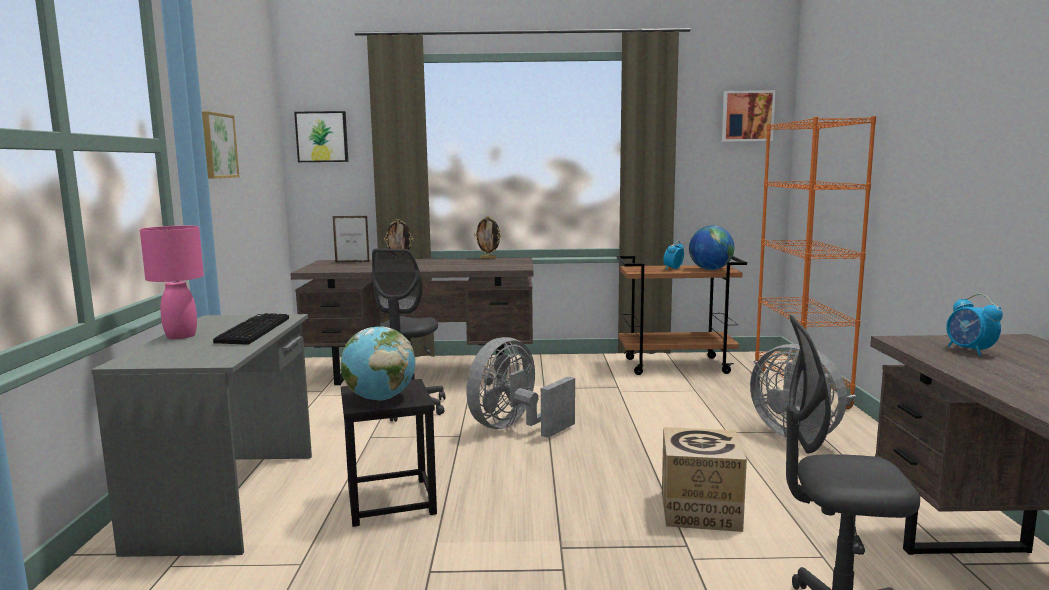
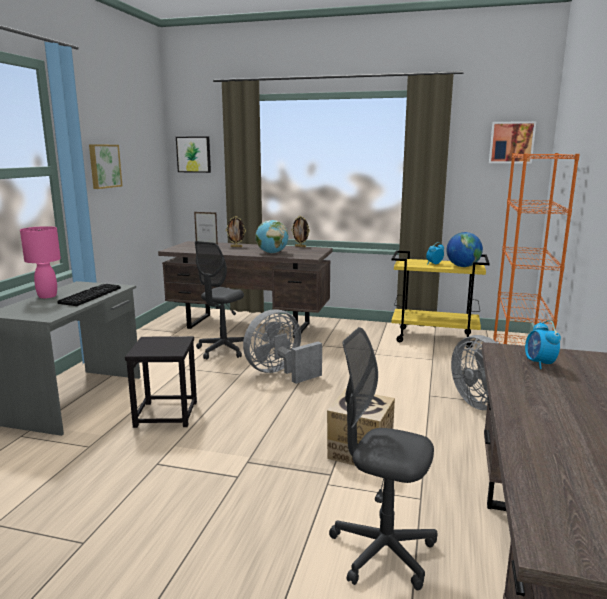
camera: 15 degrees right, 5 degrees up
(380, 398) = (154, 348): globe -> globe (272, 253)
(677, 366) = (435, 338): brown cart -> yellow cart

